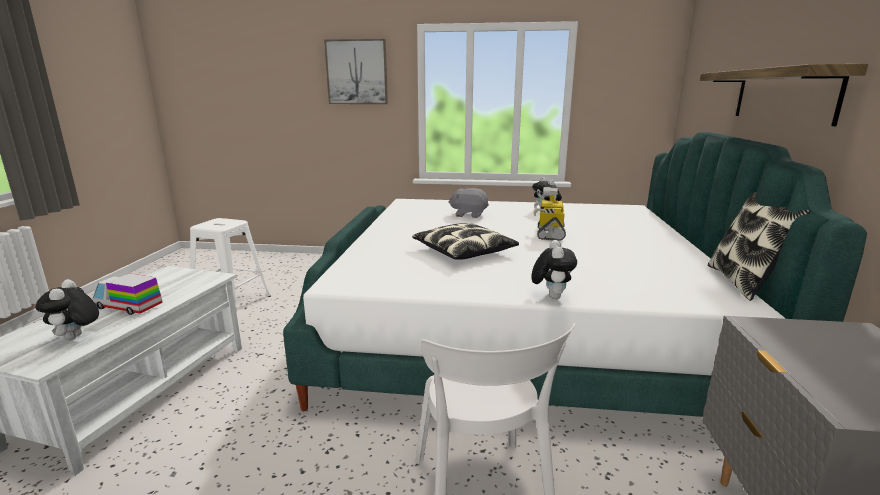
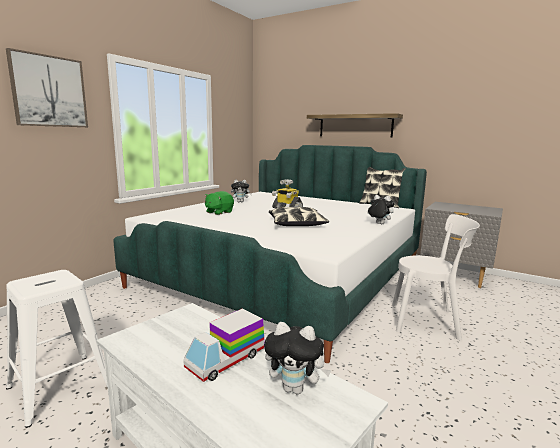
camera: 65 degrees left, 5 degrees down
(469, 214) = (219, 212): grey plush toy -> green plush toy

